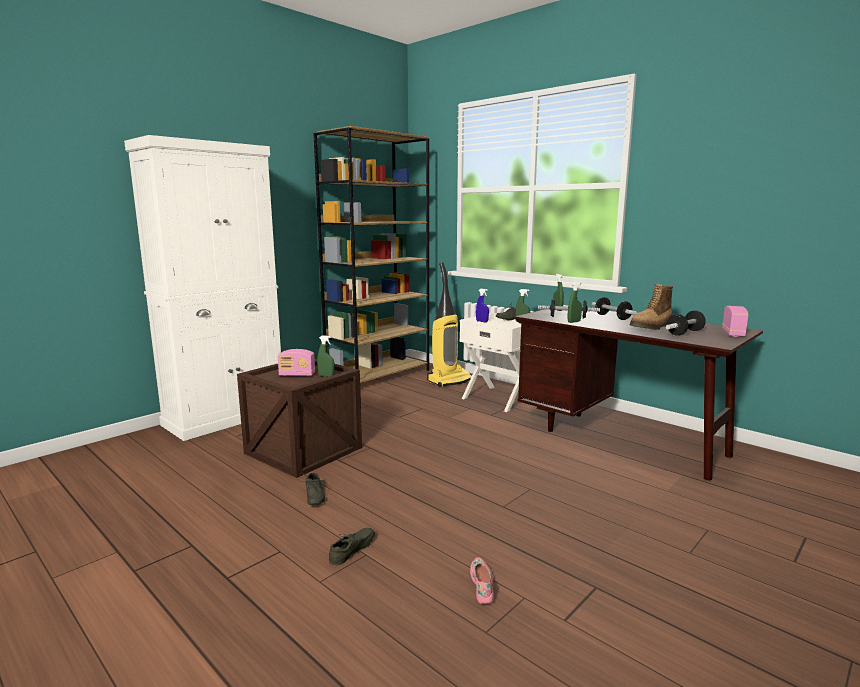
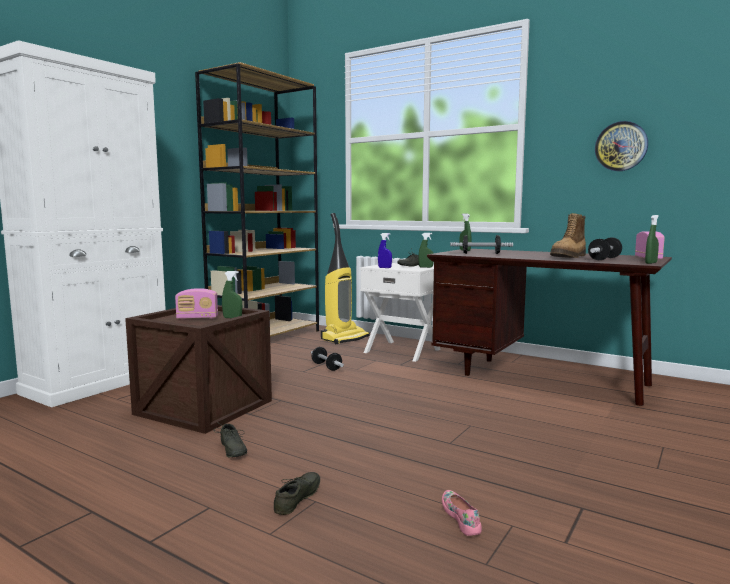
camera: 10 degrees left, 5 degrees down
(574, 322) = (490, 255): green spray bottle -> green spray bottle (651, 263)
(612, 317) = (524, 253): dumbbell -> dumbbell (326, 367)
(722, 211) = (621, 146): none -> wall clock

